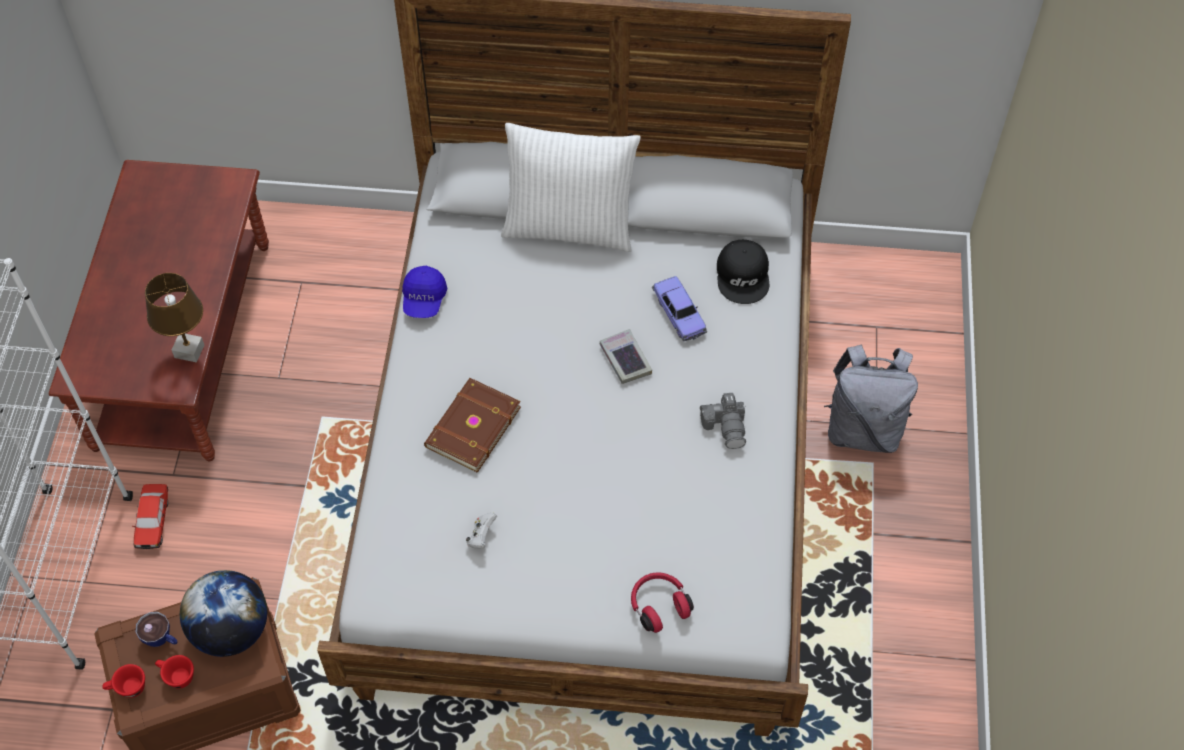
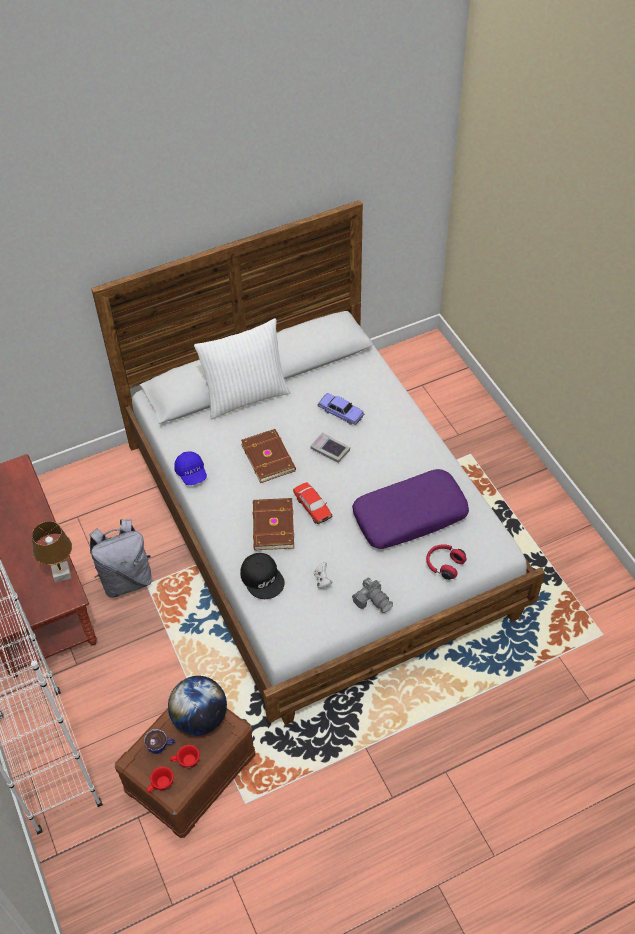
camera: 30 degrees left, 5 degrees down
(153, 520) = (83, 697): toy car -> toy car (312, 507)
(538, 328) = (269, 457): none -> brown book
(664, 510) = (409, 515): none -> purple pillow
(726, 426) = (409, 457): camera -> camera (373, 600)
(743, 276) = (360, 377): black cap -> black cap (263, 578)
(863, 429) = (453, 439): grey backpack -> grey backpack (126, 579)

